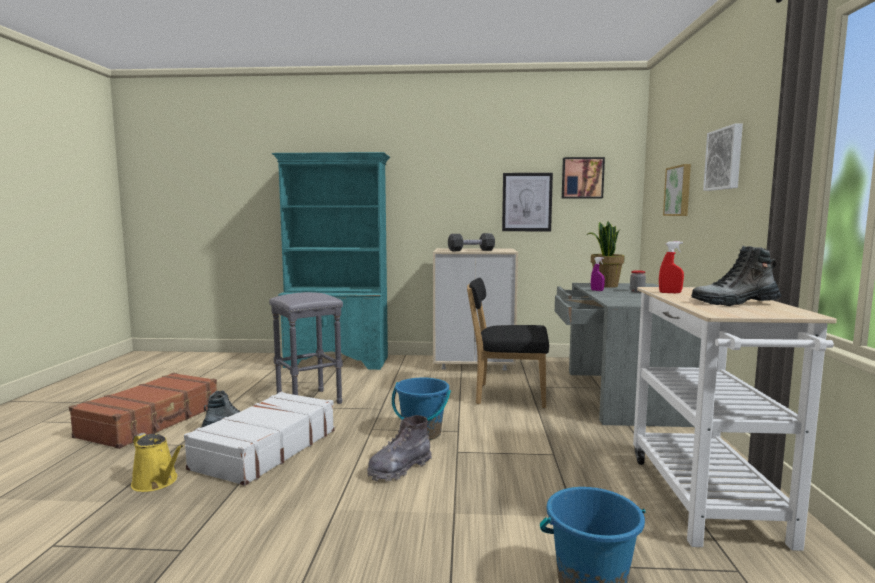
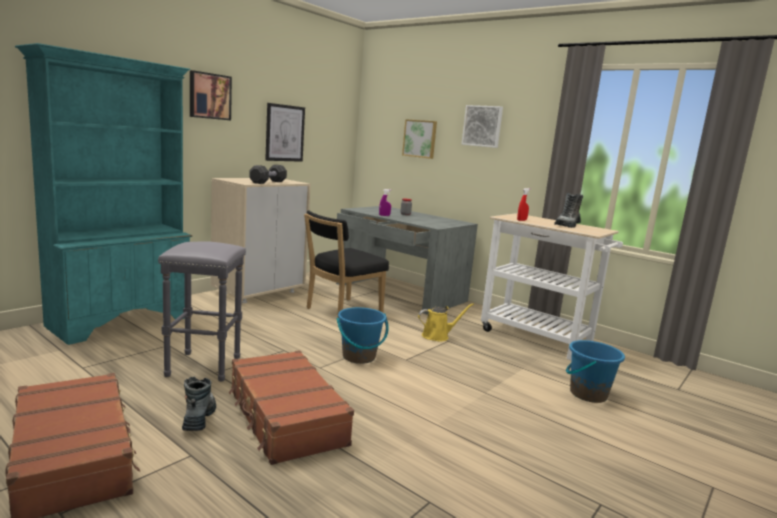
camera: 55 degrees left, 5 degrees up
(157, 482) = (274, 487): yellow watering can -> yellow watering can (438, 336)
(265, 449) = (285, 417): white suitcase -> brown suitcase
(399, 469) = (405, 384): grey boot -> none
(582, 178) = (323, 114): picture -> picture (209, 96)
(605, 286) = (371, 210): potted plant -> none

